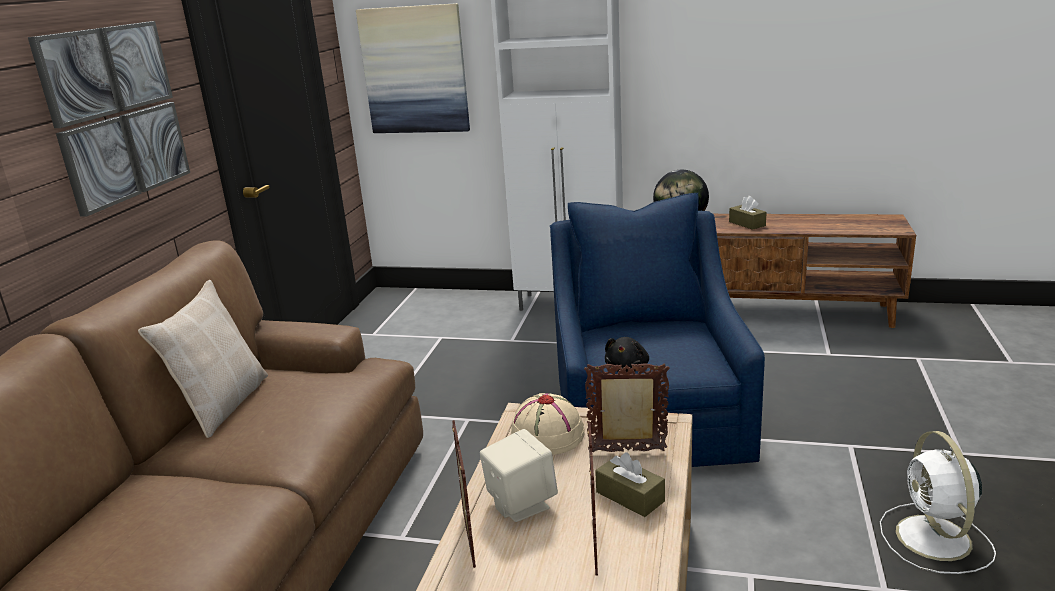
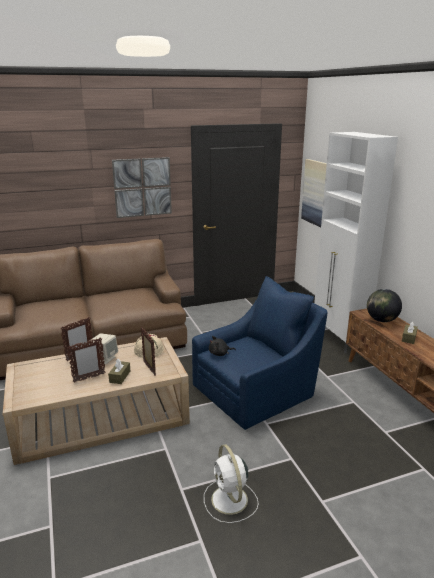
camera: 55 degrees right, 0 degrees up
(222, 405) = (120, 292): beige pillow -> none
(935, 540) = (230, 501): white fan -> white fan turned 75 degrees counterclockwise

